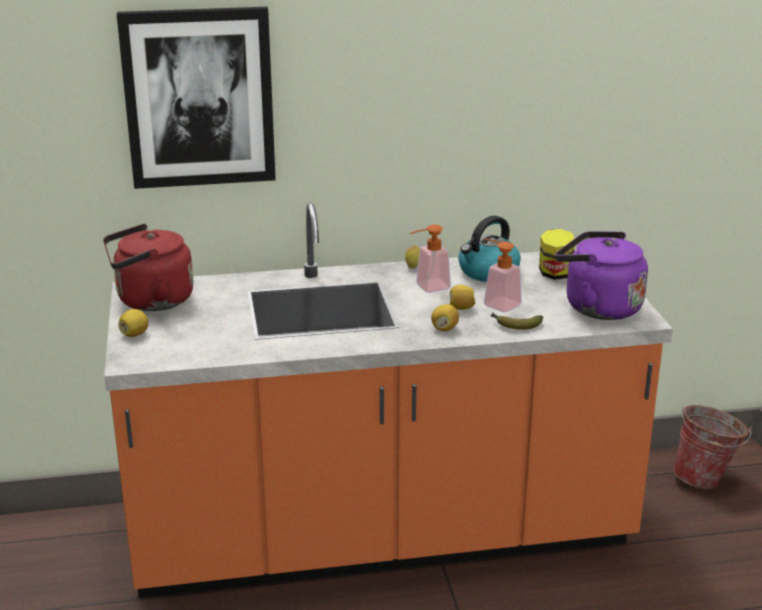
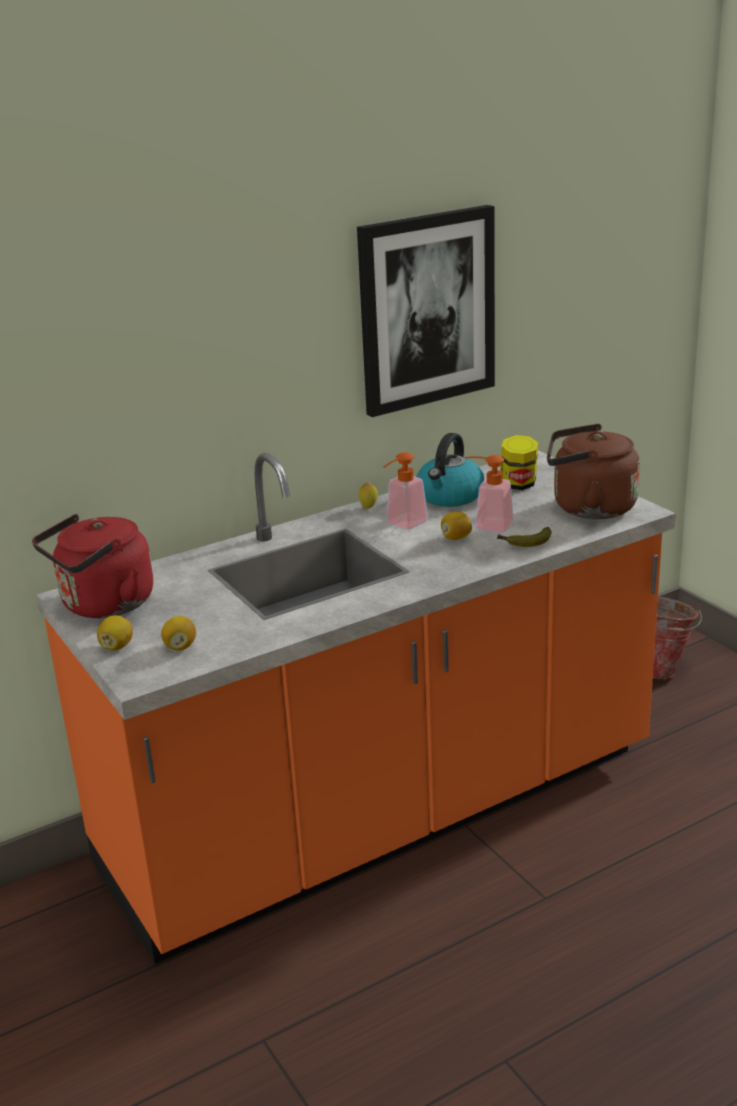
camera: 20 degrees left, 0 degrees up
(199, 98) = (116, 351): picture -> picture (426, 310)
(444, 328) = (458, 562): lemon -> lemon (180, 647)
(597, 307) = (588, 508): purple kettle -> brown kettle

